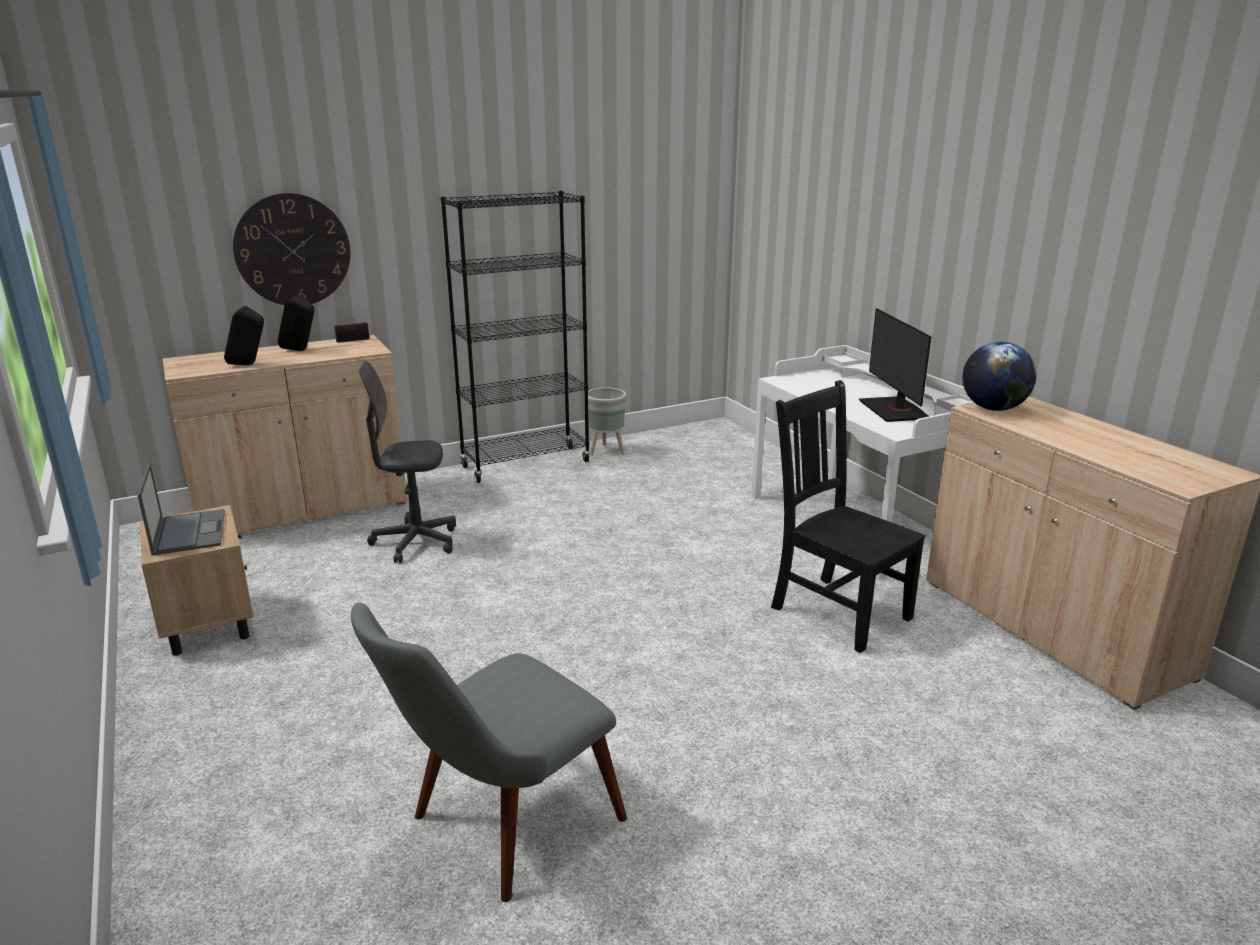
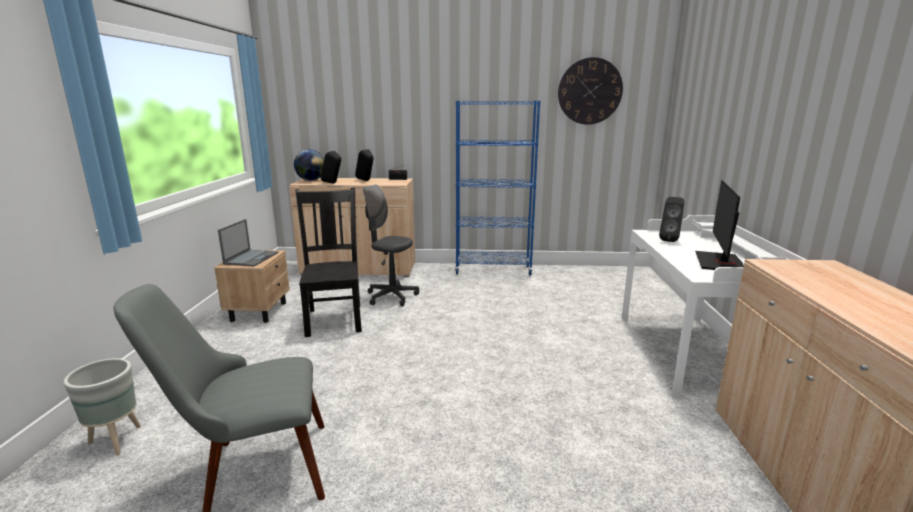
camera: 30 degrees right, 5 degrees down
(293, 250) = (374, 126): wall clock -> wall clock (590, 91)
(526, 464) = (493, 270): black bookcase -> blue bookcase
(605, 451) = (547, 272): grey planter -> grey planter (116, 441)
(815, 387) = (669, 240): none -> black speaker
(837, 610) = (616, 410): black chair -> black chair (334, 319)
(993, 409) = (787, 266): globe -> globe (311, 180)

